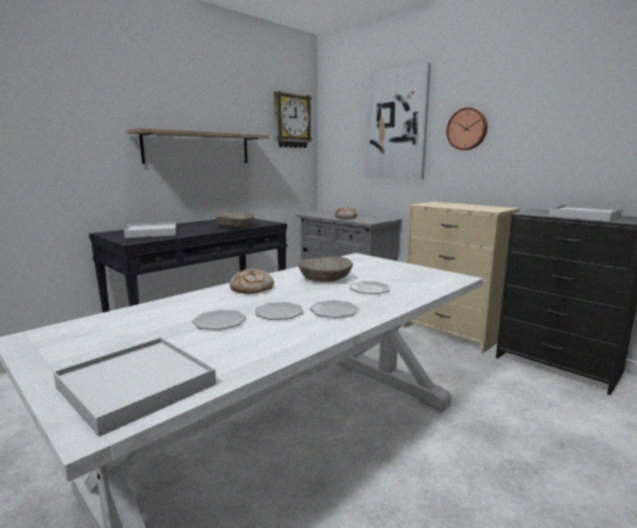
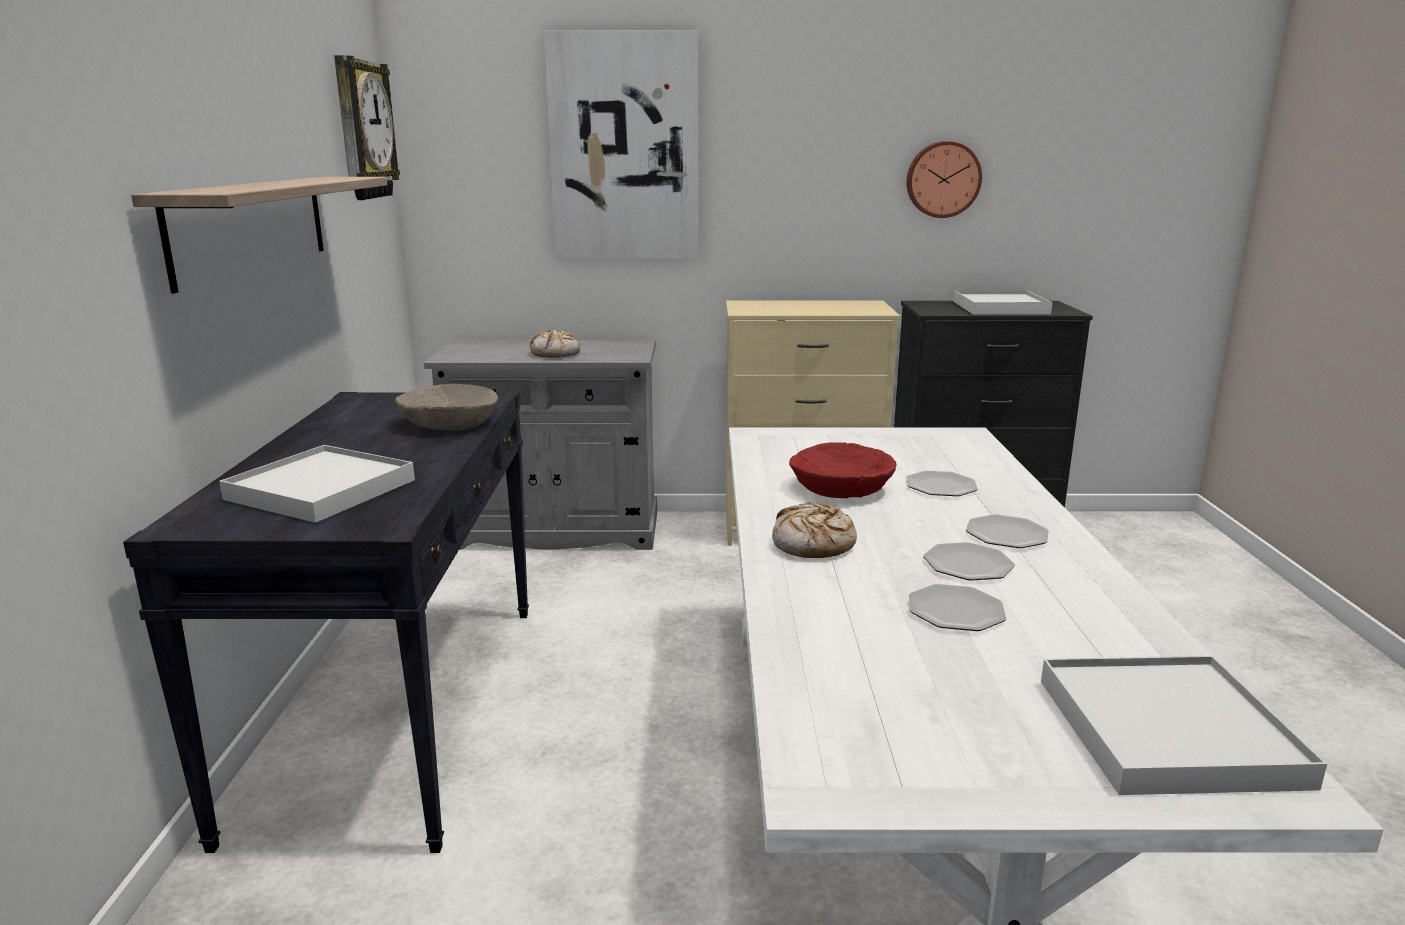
camera: 45 degrees left, 5 degrees up
(325, 278) = (841, 489): beige bowl -> red bowl
(467, 129) = (781, 165): wall clock -> wall clock (942, 179)

